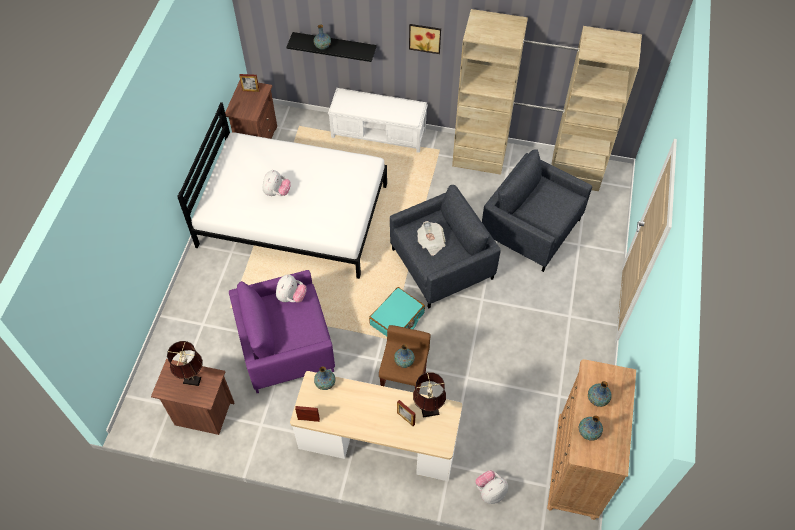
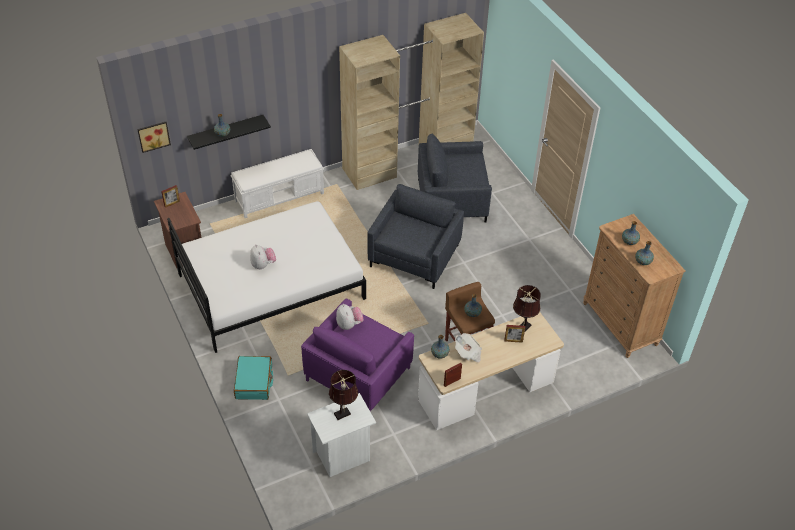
camera: 40 degrees left, 10 degrees down
(202, 413) = (342, 456): brown nightstand -> white nightstand
(397, 319) = (419, 308): turquoise suitcase -> turquoise suitcase (254, 382)
(425, 37) = (303, 88): picture -> picture (153, 135)
(431, 243) = (411, 234): newspaper -> newspaper (468, 353)
(490, 491) = (584, 371): plush toy -> none

